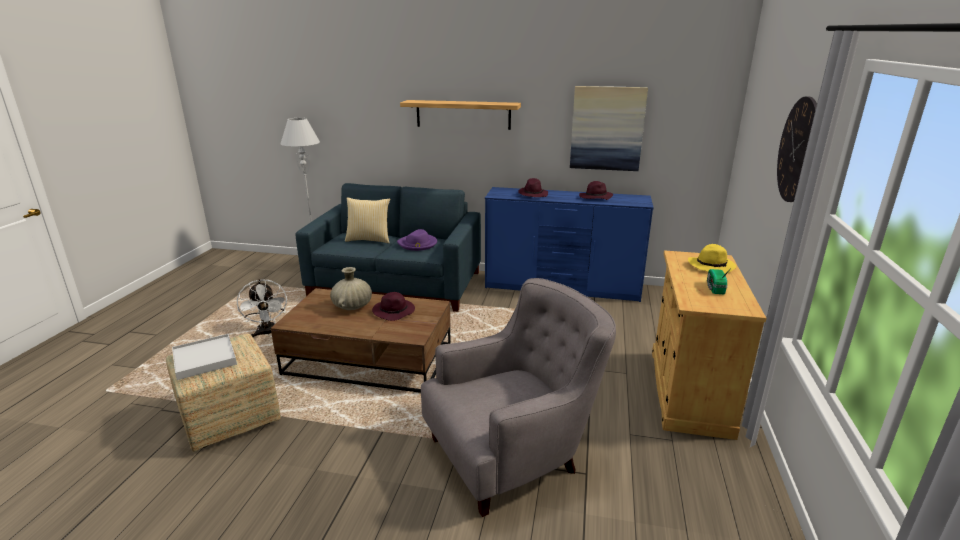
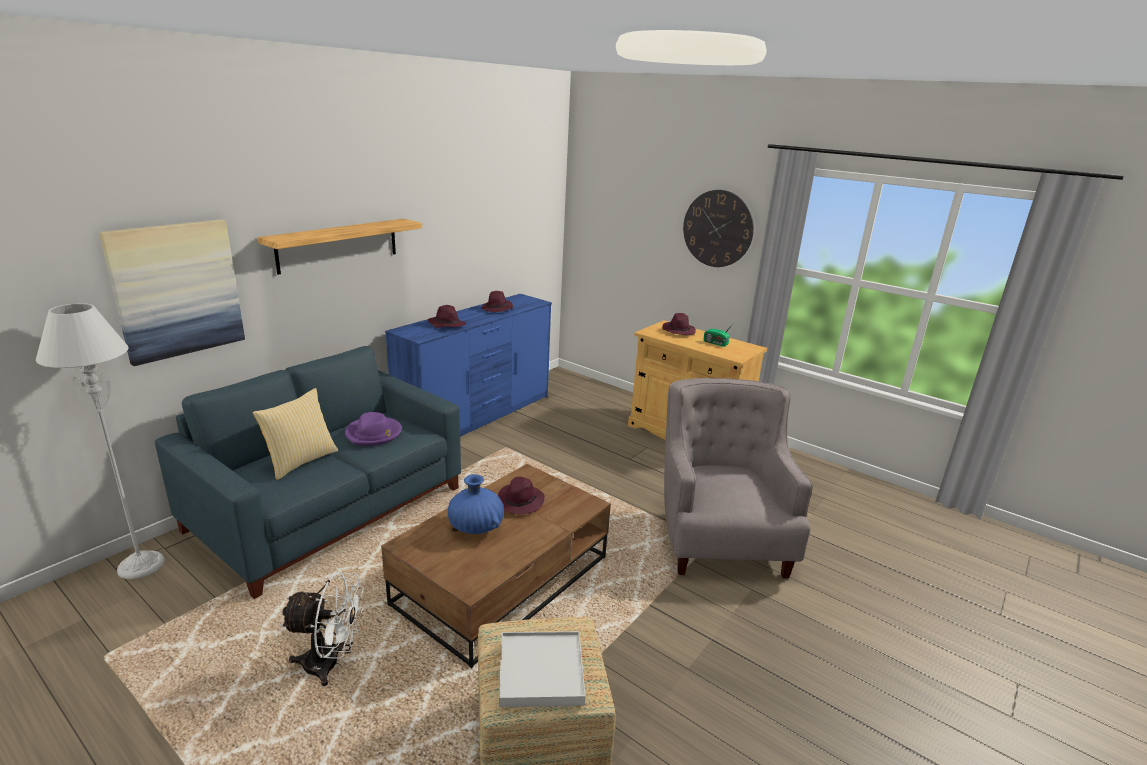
camera: 65 degrees left, 0 degrees up
(352, 307) = (475, 527): beige vase -> blue vase
(607, 128) = (481, 234): picture -> picture (177, 290)
(711, 266) = (678, 331): yellow hat -> purple hat

